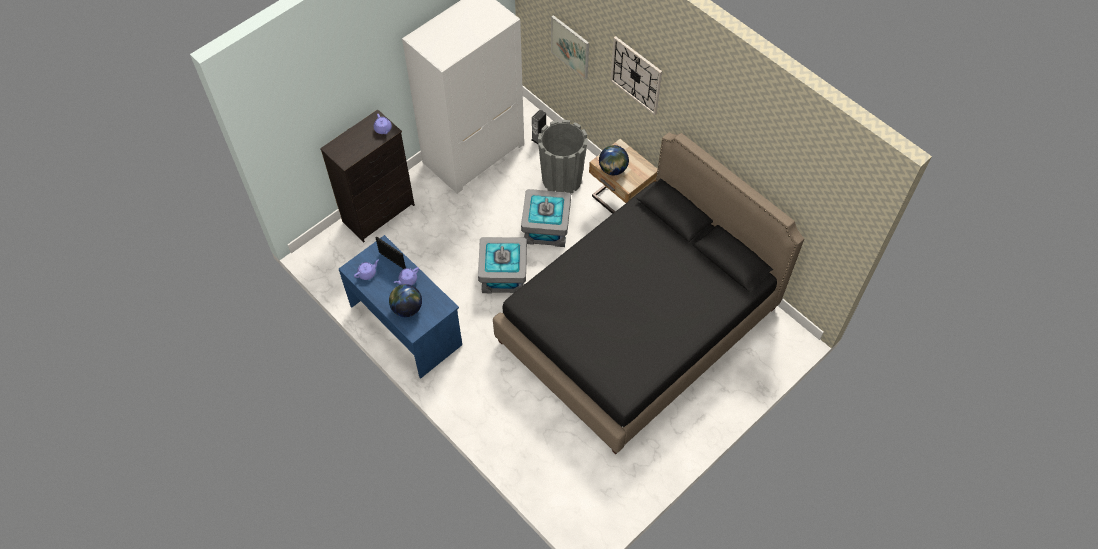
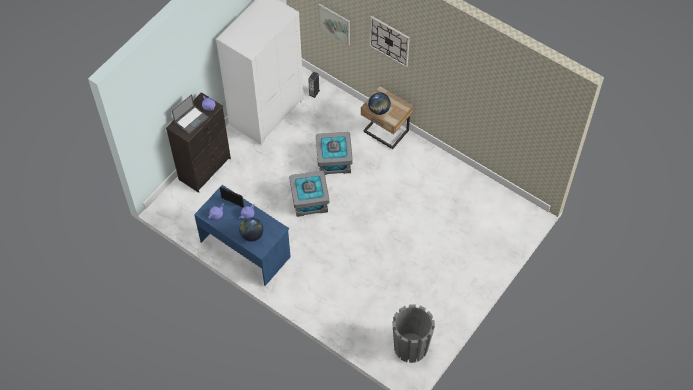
camera: 10 degrees left, 0 degrees up
(356, 142) = (191, 119): none -> laptop
(562, 179) = (338, 122): grey planter -> grey planter (410, 347)
(638, 324) = (416, 221): black bed -> none

